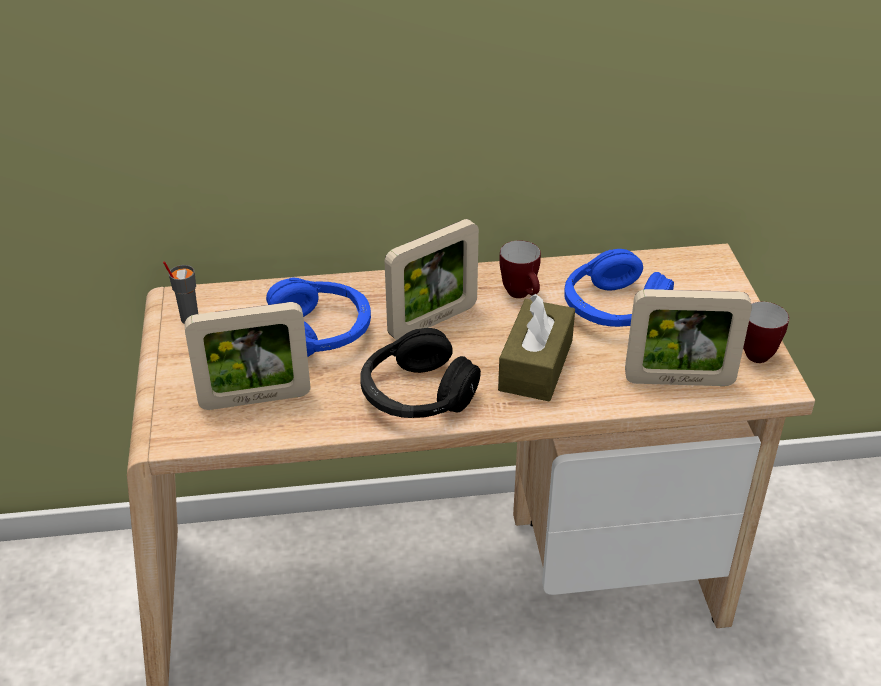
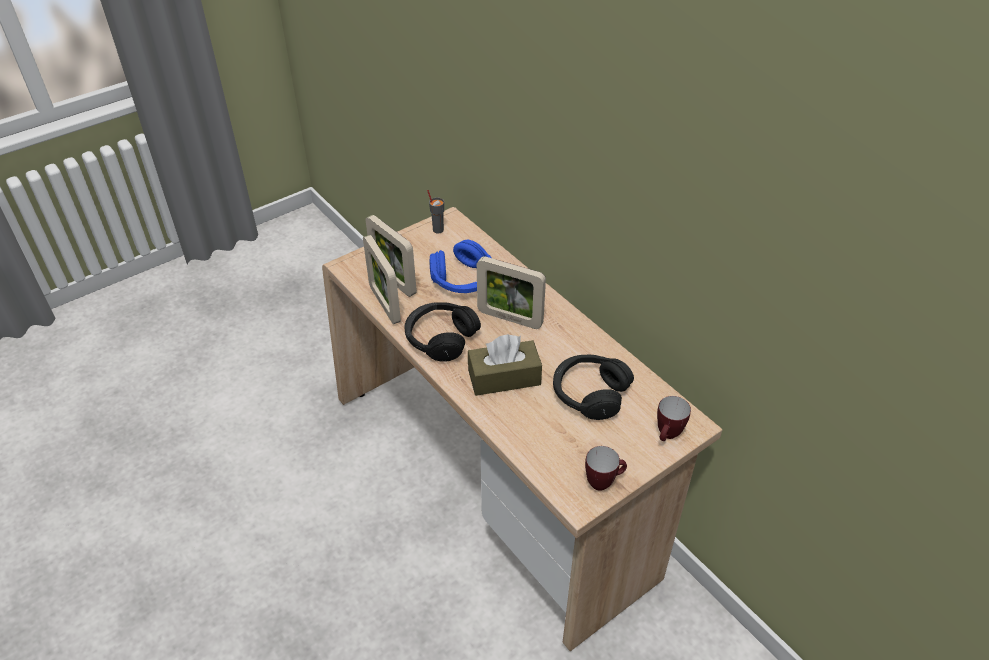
camera: 60 degrees right, 5 degrees up
(522, 295) = (567, 346): mug -> mug (667, 436)
(613, 309) = (589, 393): blue headphones -> black headphones
(679, 381) = (541, 450): picture frame -> picture frame (384, 305)

